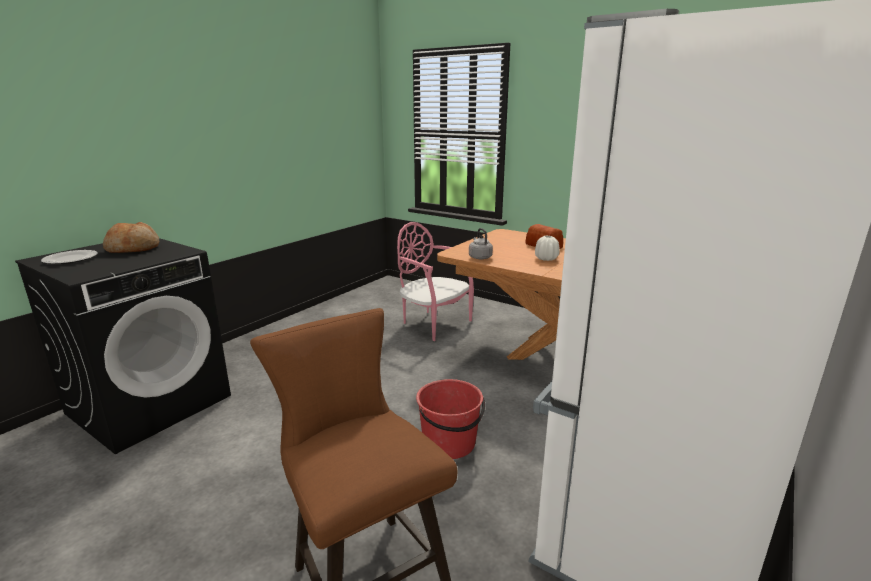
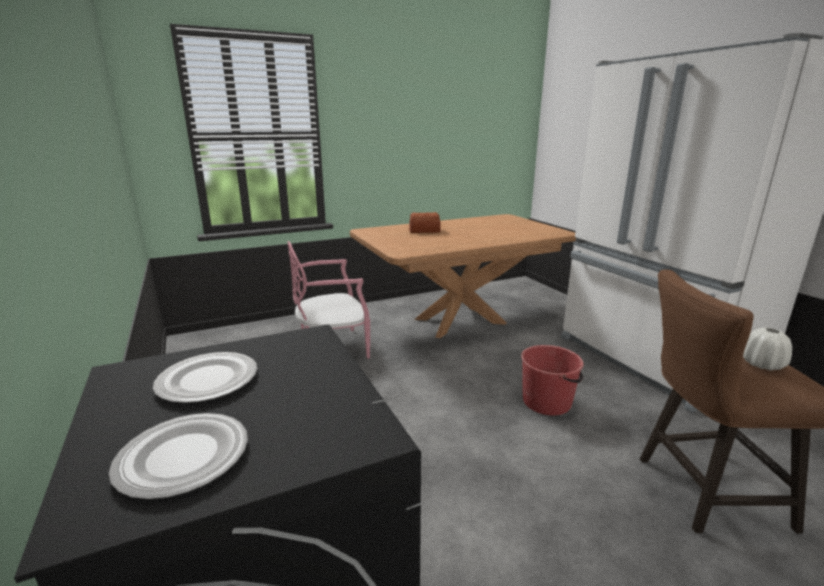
camera: 60 degrees left, 0 degrees up
(134, 248) = (207, 379): bread -> plate
(479, 257) = (426, 249): grey kettle -> none
(546, 259) = (458, 236): white vase -> white vase (762, 364)

